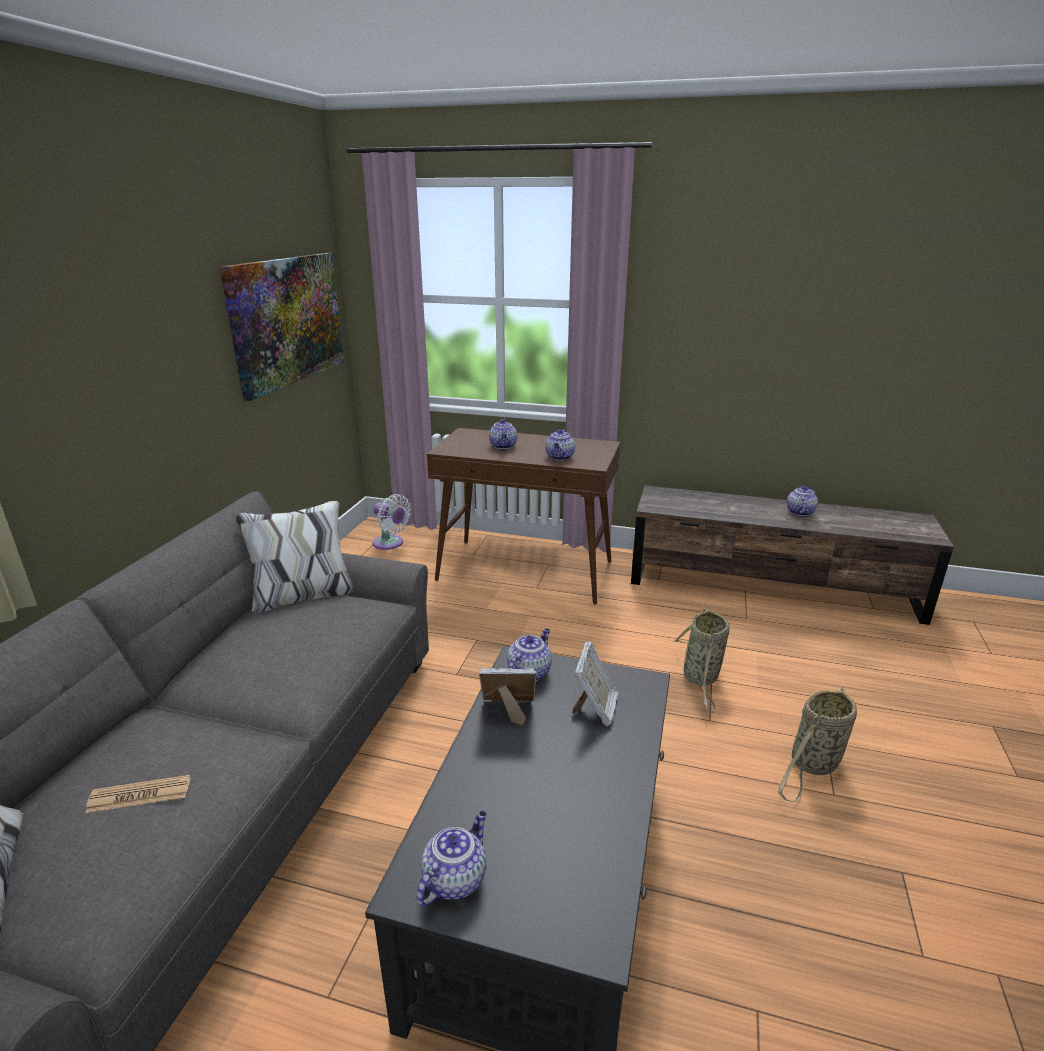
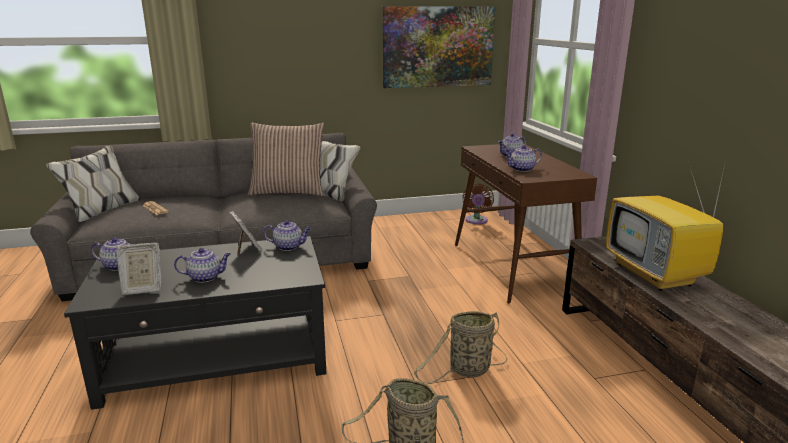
camera: 60 degrees right, 5 degrees down
(269, 621) = (288, 191): none -> pillow
(390, 544) = (476, 221): white fan -> brown fan
(595, 709) = (266, 269): picture frame -> picture frame (142, 289)
(735, 509) = (656, 275): none -> television
(799, 511) = (721, 306): teapot -> teapot (206, 277)

